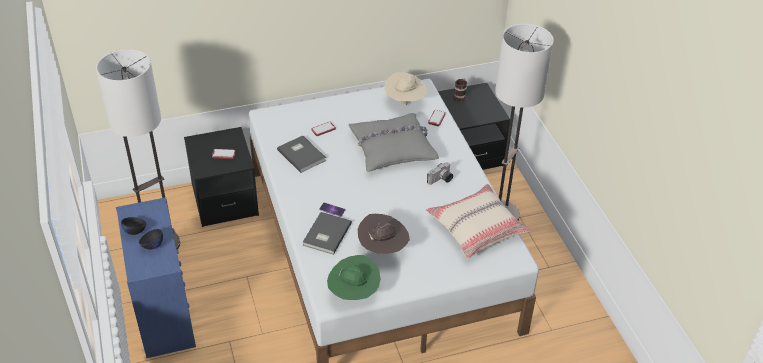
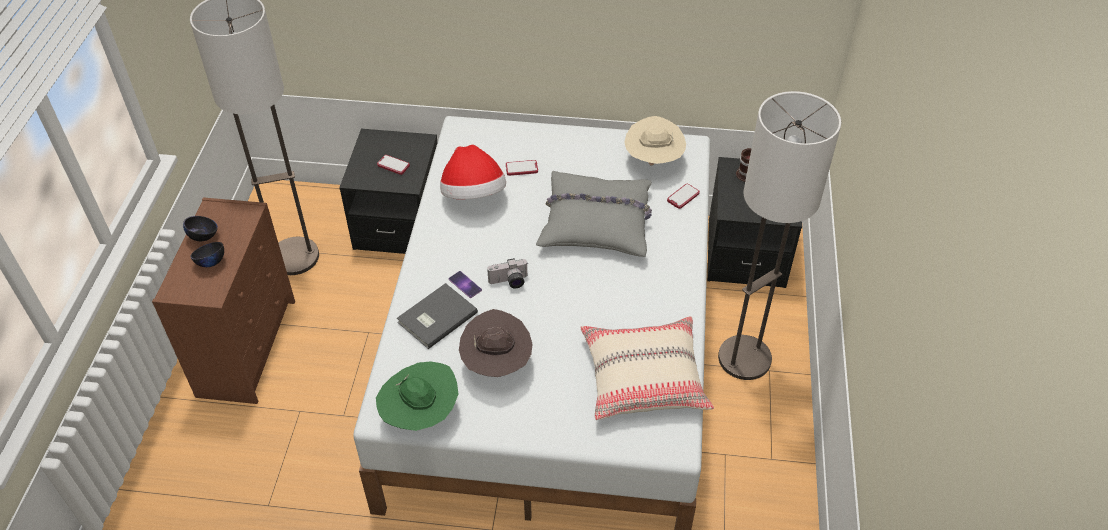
camera: 25 degrees right, 5 degrees up
(164, 313) = (247, 346): blue dresser -> brown dresser
(302, 154) = (473, 195): grey book -> hat
(441, 180) = (635, 289): camera -> camera (509, 282)

